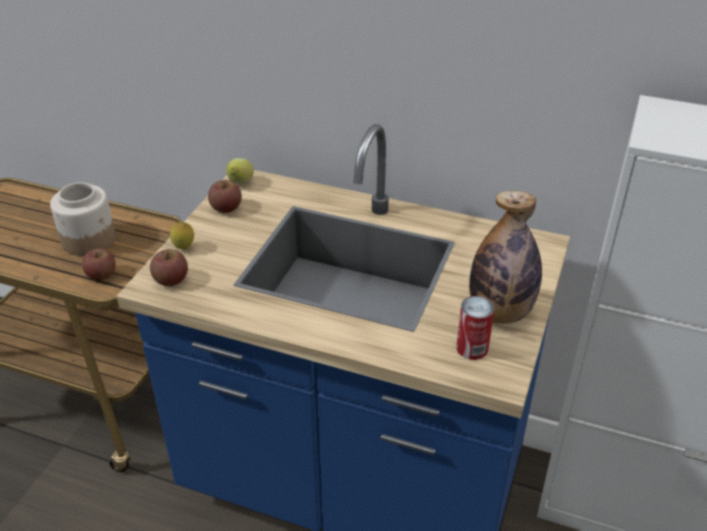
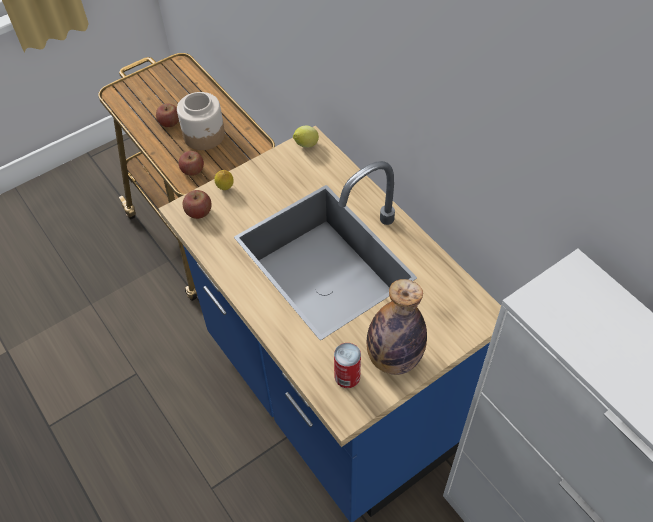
camera: 35 degrees right, 15 degrees up
(226, 208) = (279, 164): apple -> apple (169, 122)

